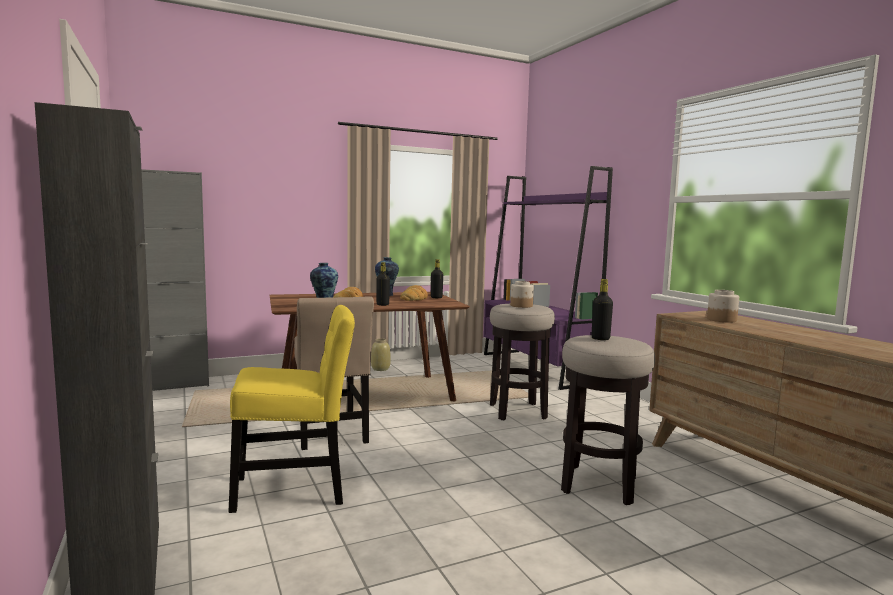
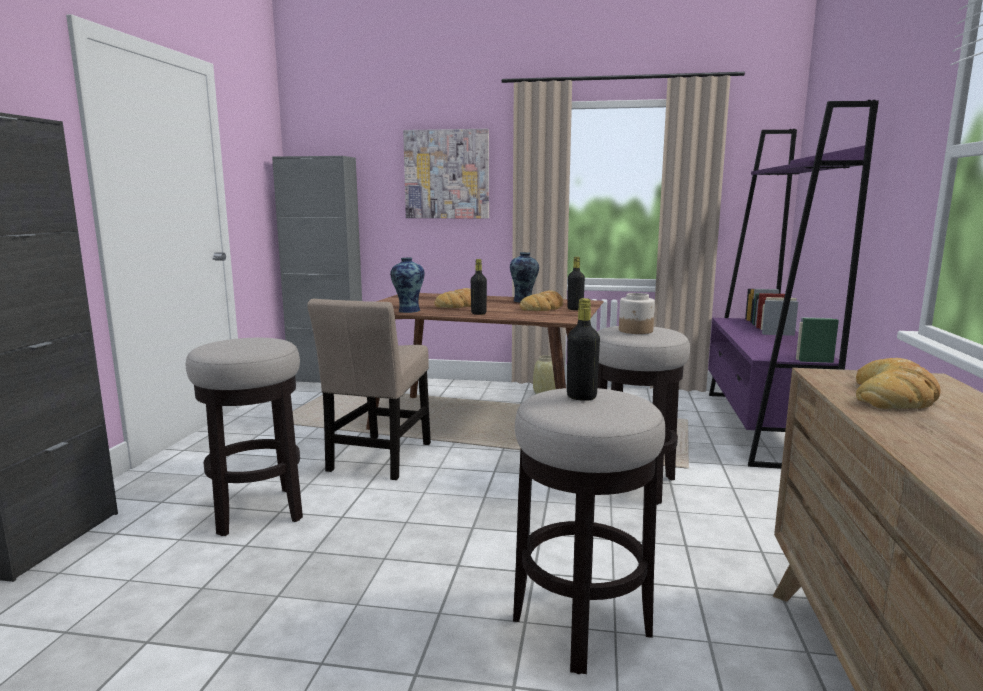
camera: 35 degrees right, 5 degrees up
(287, 194) = (447, 174): none -> picture
(296, 489) = (257, 512): yellow chair -> stool
(721, 320) = (894, 396): jar -> bread

